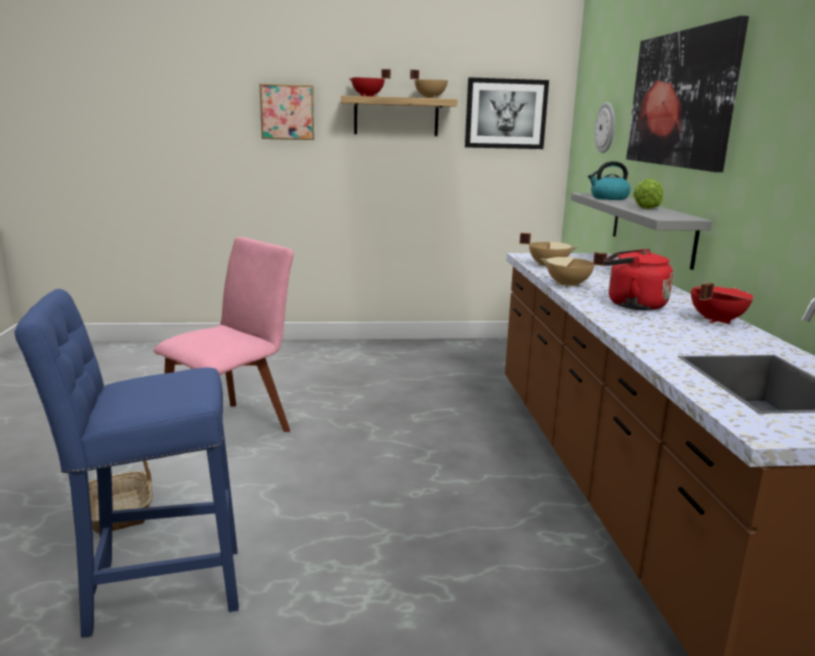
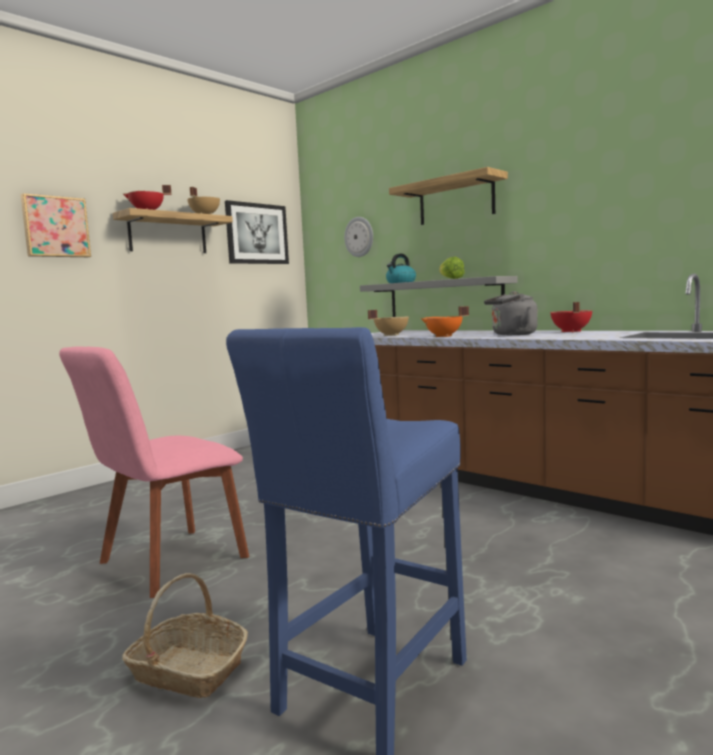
camera: 40 degrees left, 10 degrees down
(232, 428) = (167, 563): pink chair -> pink chair turned 135 degrees counterclockwise
(568, 285) = (444, 336): beige cooking pot -> orange cooking pot
(632, 305) = (511, 334): red kettle -> grey kettle
(681, 99) = (456, 200): picture -> shelf

